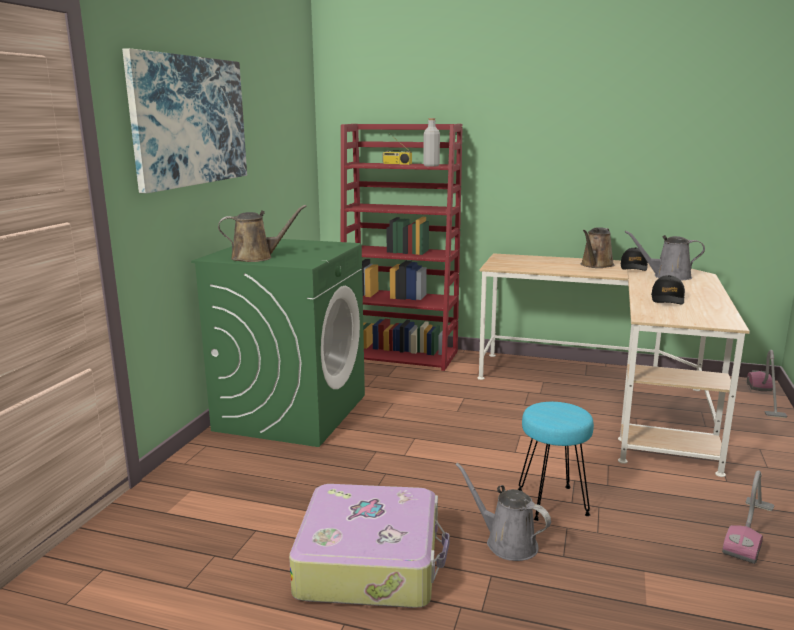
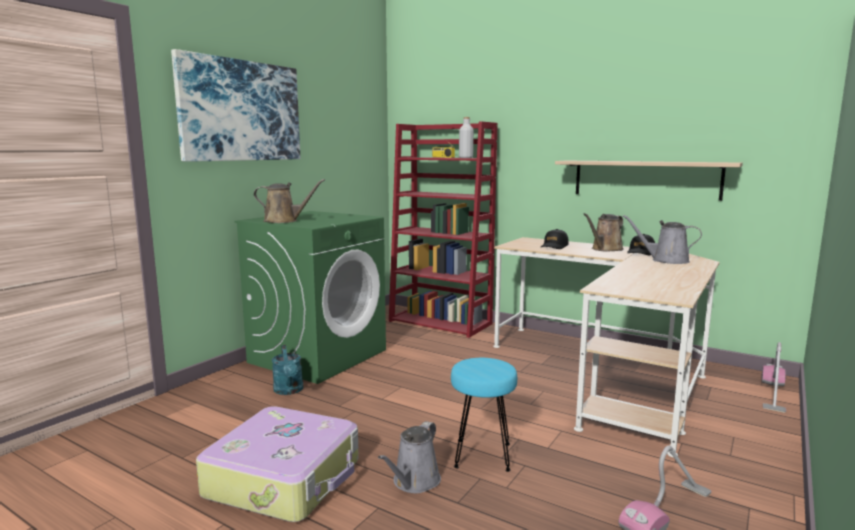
camera: 15 degrees right, 5 degrees down
(292, 460) = (289, 391): none -> turquoise watering can
(507, 542) = (414, 482): grey watering can -> grey watering can turned 120 degrees counterclockwise
(631, 188) = (645, 179): none -> shelf
(667, 299) = (641, 276): black cap -> black cap (554, 246)

